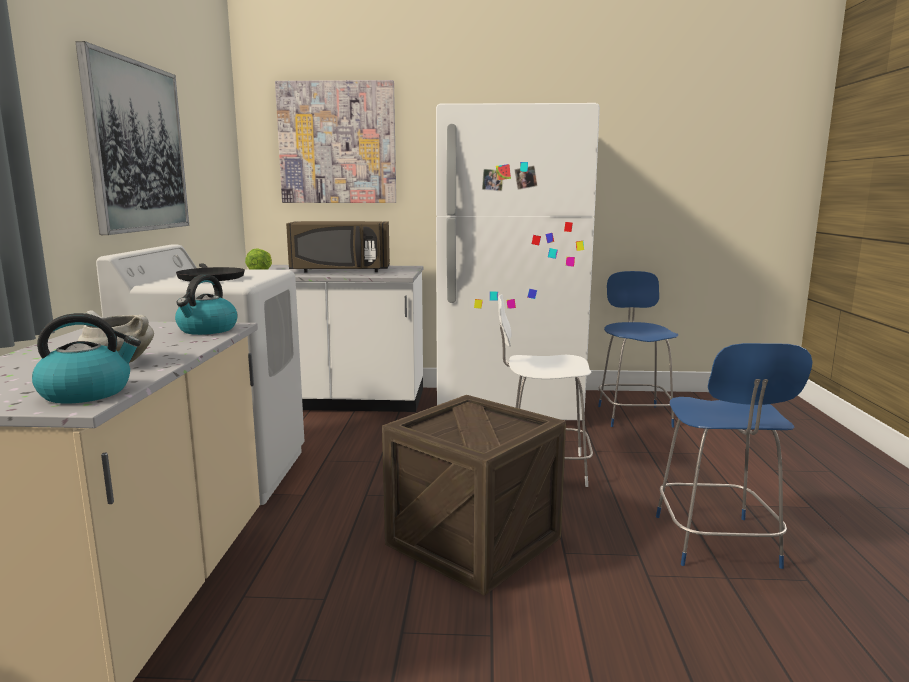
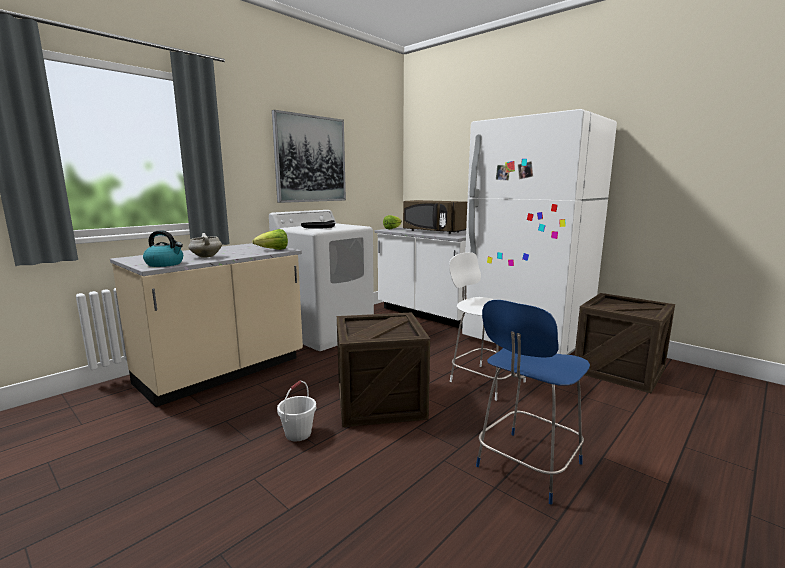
camera: 40 degrees right, 0 degrees up
(207, 330) = (273, 250): kettle -> lettuce
(337, 143) = (451, 151): picture -> none
(443, 634) = (298, 434): none -> white bucket
(633, 415) = (619, 370): blue chair -> crate

